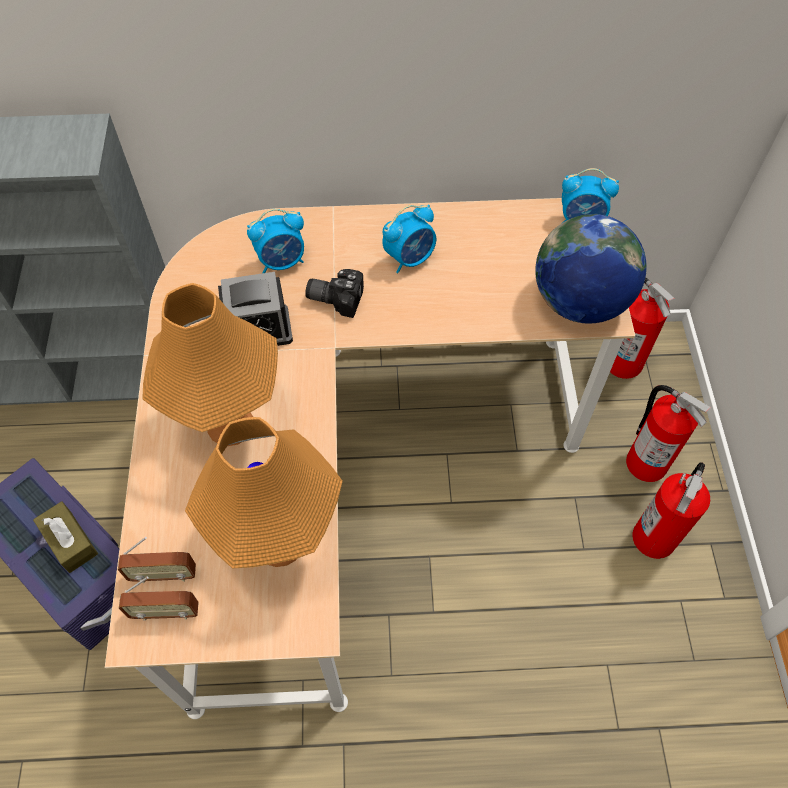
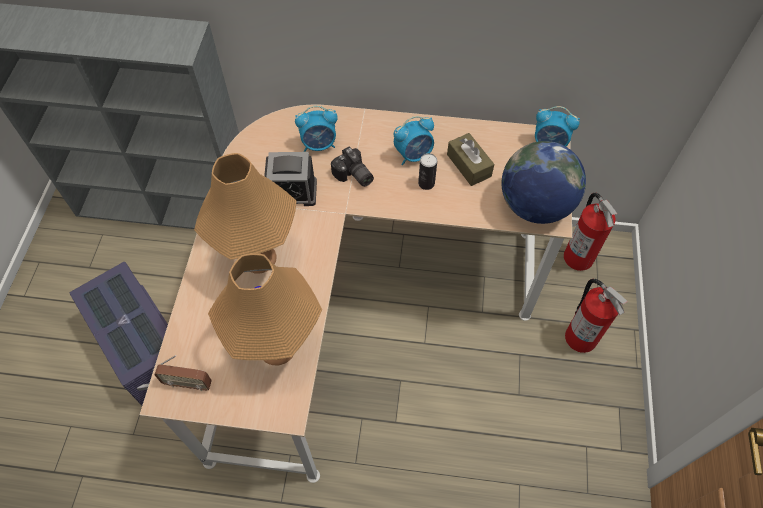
camera: 10 degrees right, 0 degrees up
(70, 541) = (139, 325): brown tissue box -> brown tissue box (469, 165)
(163, 574) = (192, 357): radio -> none
(336, 297) = (353, 176): camera -> camera turned 150 degrees counterclockwise
(434, 292) = (426, 183): none -> can
(655, 538) = (576, 395): fire extinguisher -> none

